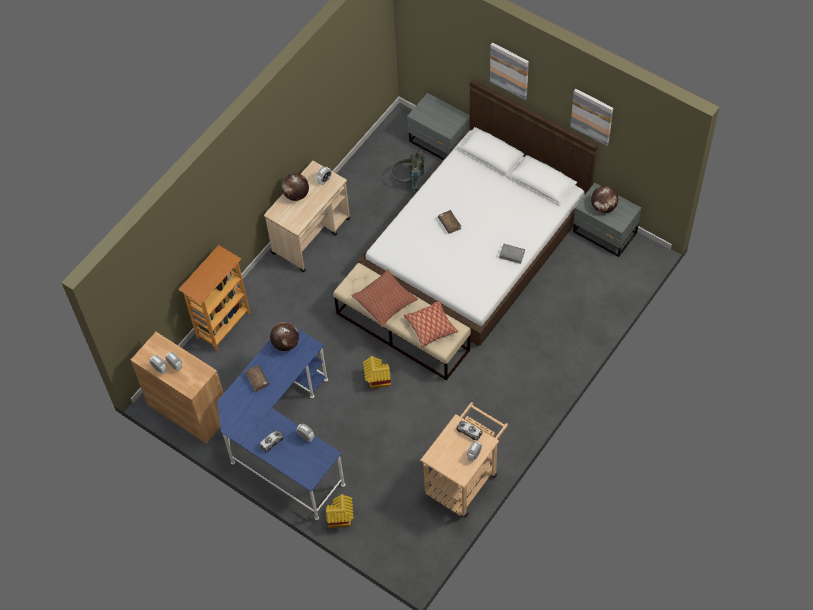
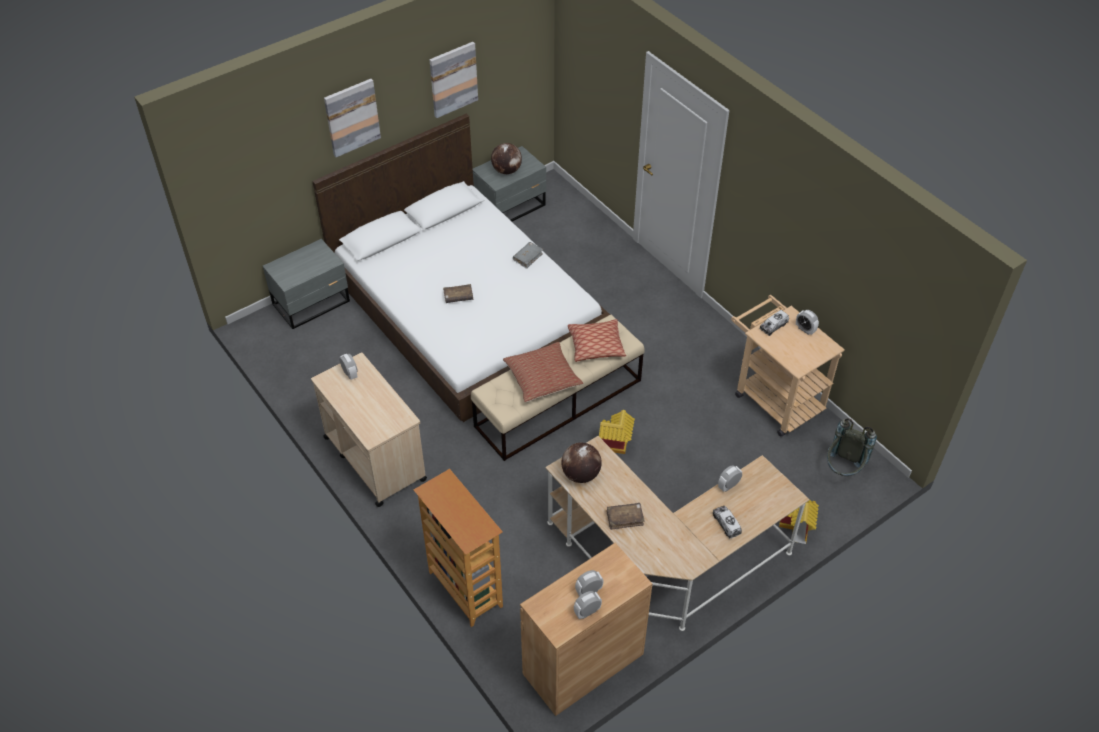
camera: 75 degrees left, 10 degrees down
(283, 439) = (666, 561): blue desk -> beige desk
(296, 195) = (356, 407): globe -> none
(408, 181) = (350, 344): grey backpack -> grey backpack (842, 470)

